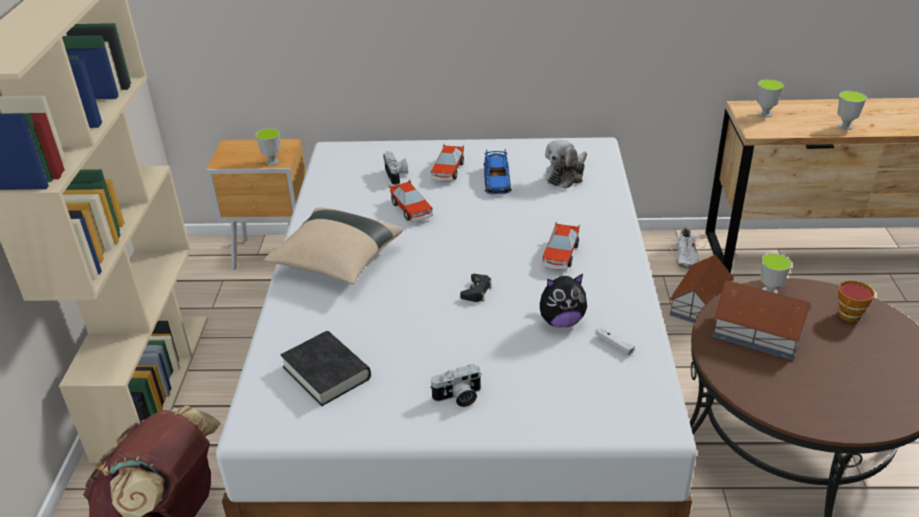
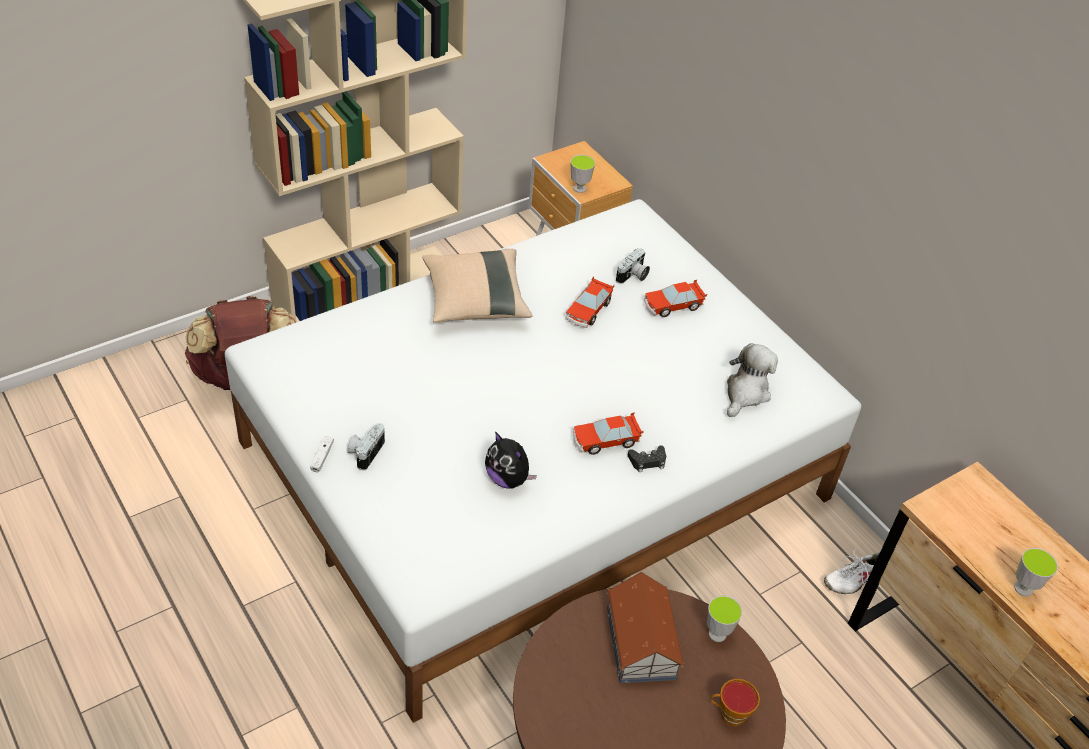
camera: 50 degrees right, 10 degrees up
(326, 373) = (339, 363): black book -> none
(458, 397) = (365, 452): camera -> camera turned 75 degrees clockwise
(476, 291) = (505, 406): black game controller -> black game controller (647, 461)
(497, 180) = (689, 346): blue toy car -> none
(566, 175) = (746, 393): plush toy -> plush toy turned 120 degrees clockwise
(614, 344) = (503, 527): white game controller -> white game controller (322, 457)
(700, 303) = (781, 620): toy house -> none
(765, 114) = (978, 505): cup -> none

